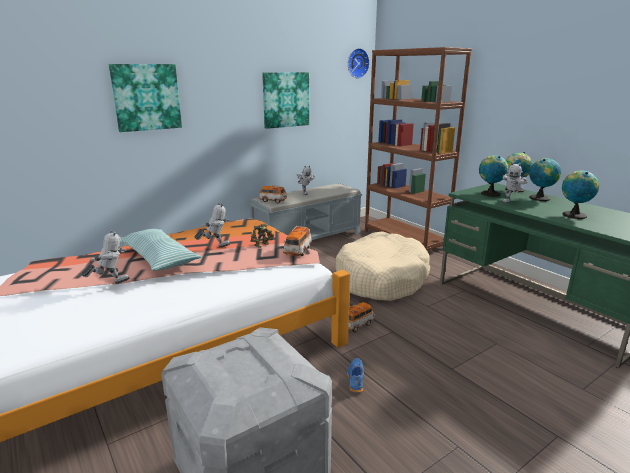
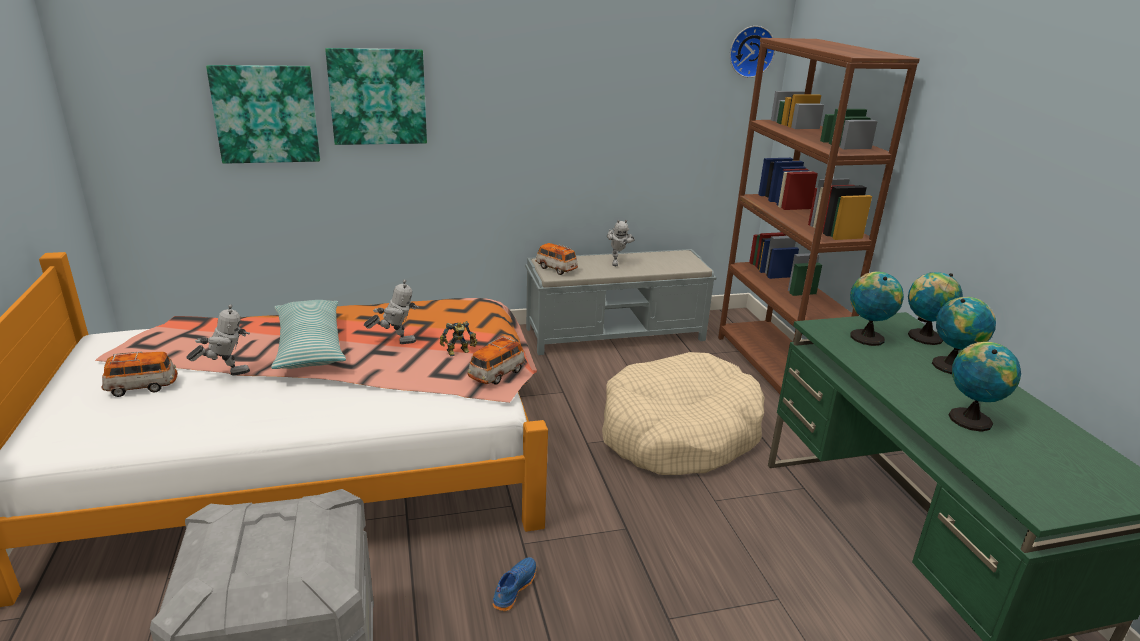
camera: 20 degrees right, 5 degrees up
(285, 99) = (606, 108): picture -> picture (266, 114)
(357, 325) = (581, 502): toy car -> toy car (142, 387)
(510, 202) = (883, 363): toy robot -> none

